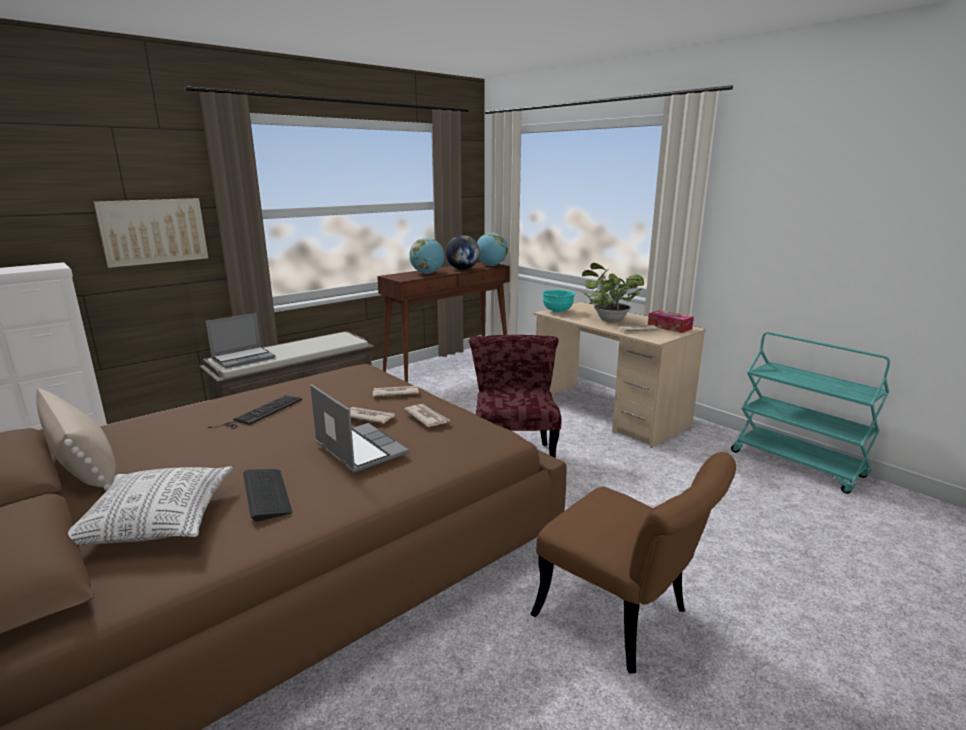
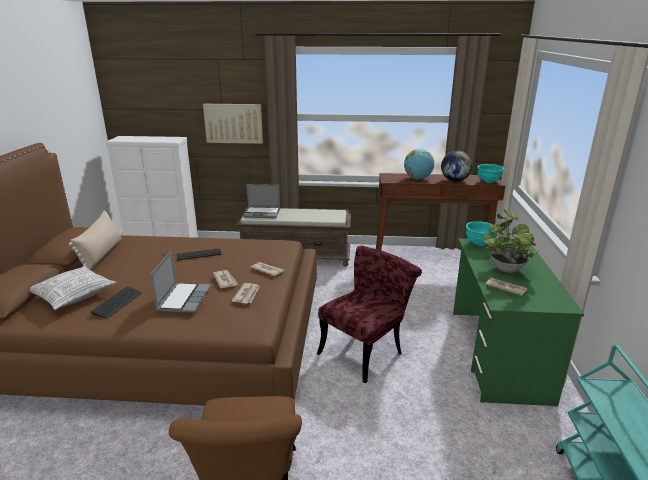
camera: 45 degrees right, 5 degrees up
(491, 265) = (488, 182): globe -> turquoise bowl
(608, 413) = (497, 354): beige desk -> green desk
(669, 327) = (546, 297): tissue box -> none

